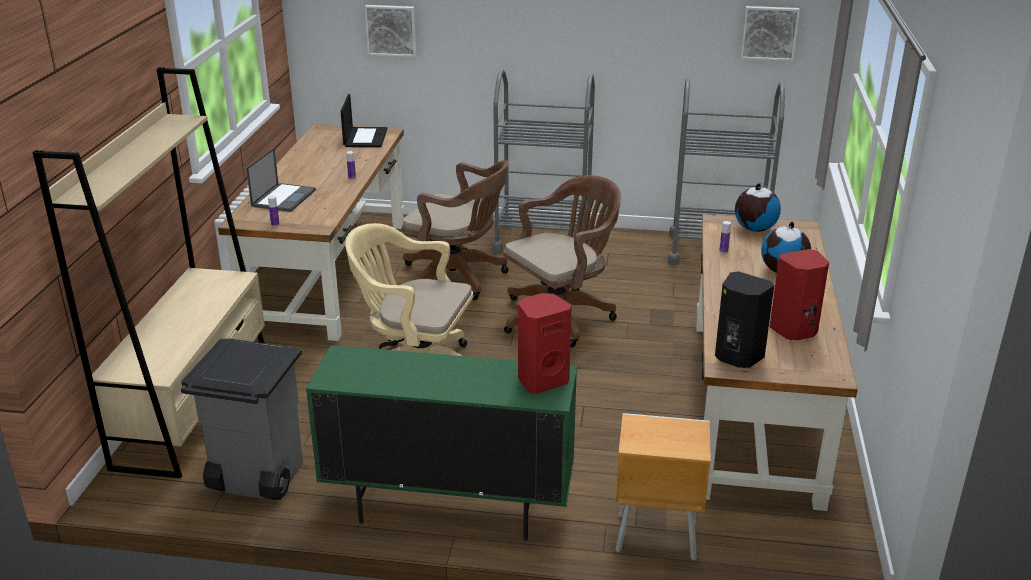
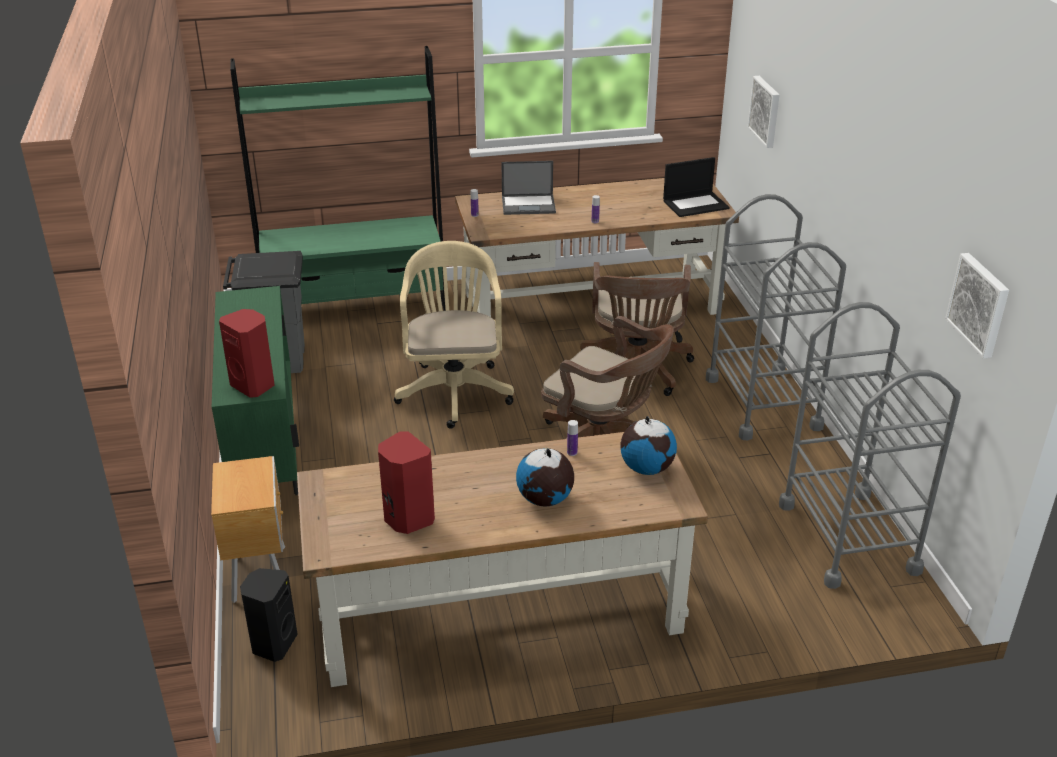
camera: 70 degrees right, 5 degrees up
(194, 405) = (356, 306): beige bookcase -> green bookcase
(737, 357) = (338, 487): black speaker -> black speaker (273, 644)

